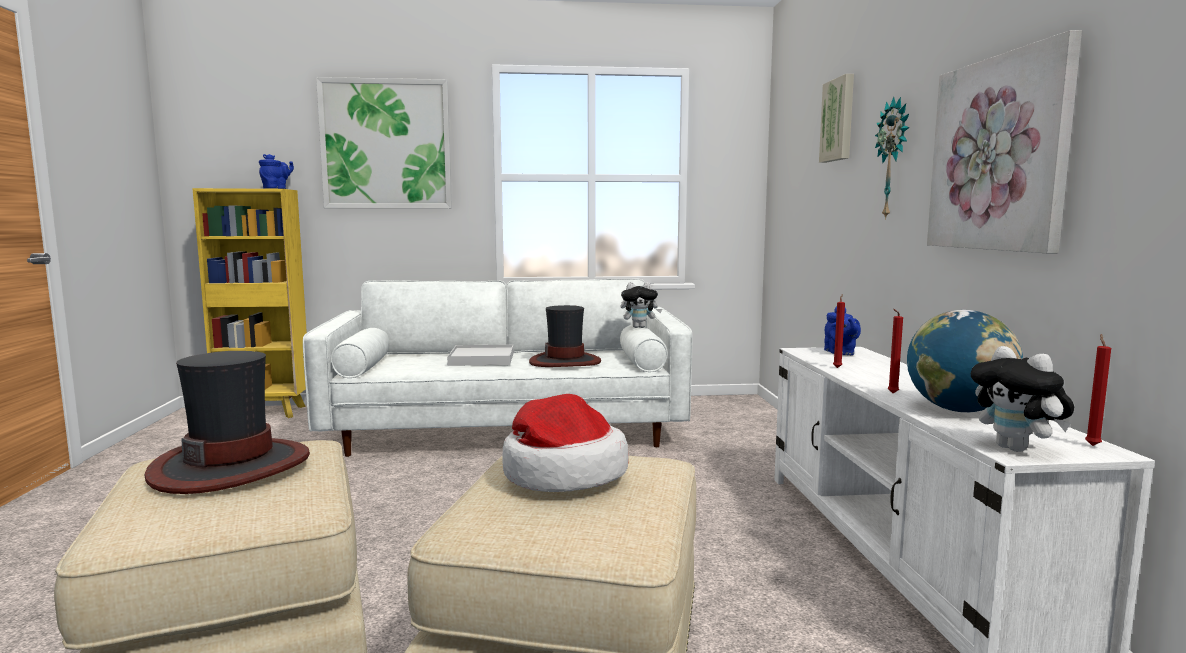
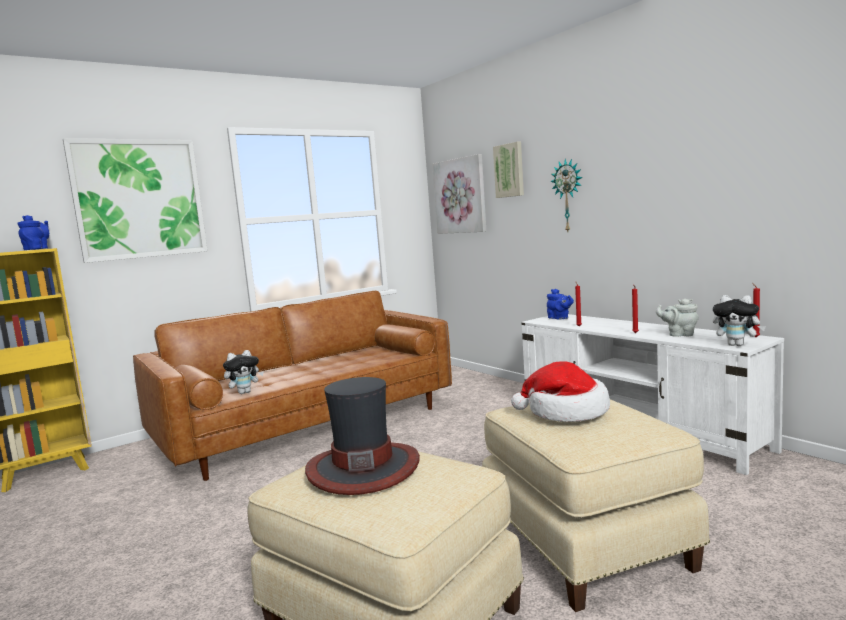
camera: 30 degrees left, 0 degrees up
(482, 359) = (290, 372): white tray -> none
(507, 429) = (307, 426): white sofa -> brown sofa
(565, 361) = (358, 361): hat -> none
(639, 327) = (396, 326): plush toy -> plush toy (245, 392)
(958, 410) = (679, 334): globe -> grey teapot
(999, 154) = (656, 194): picture -> picture (460, 196)

